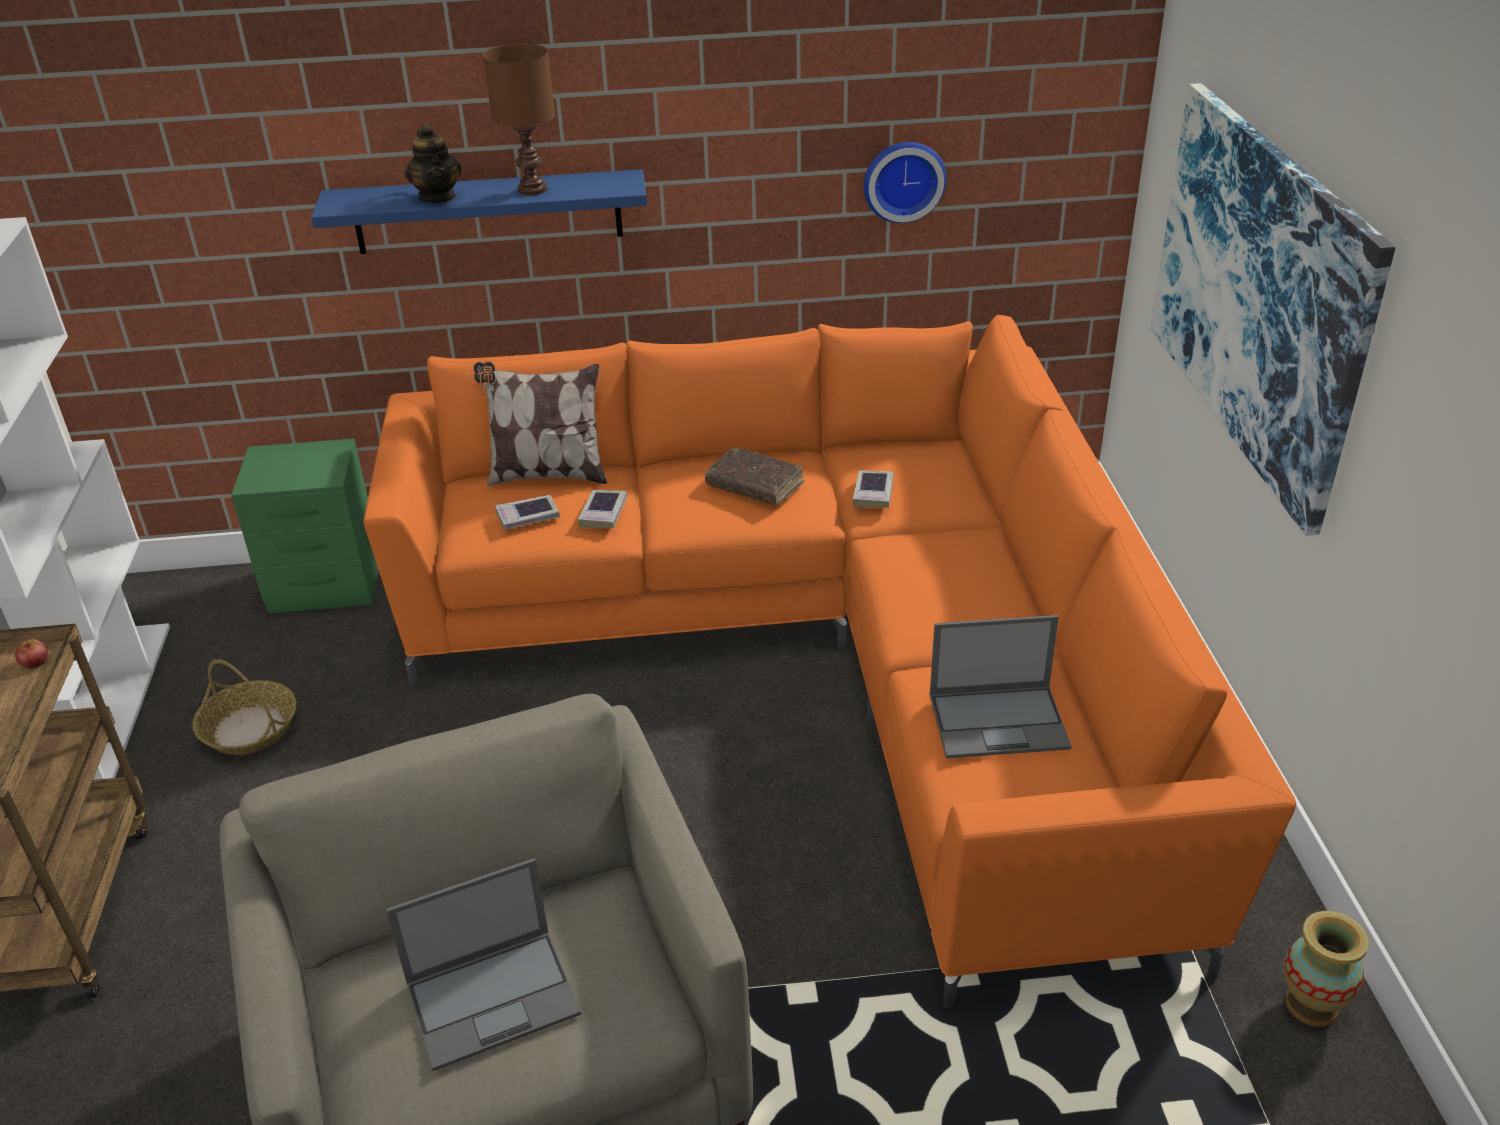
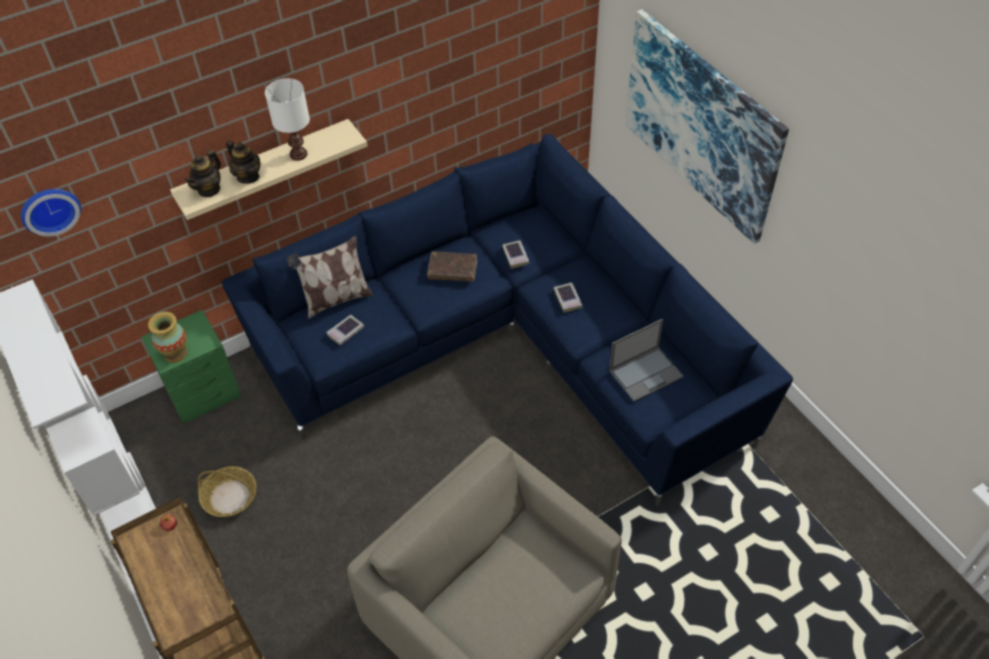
camera: 25 degrees left, 15 degrees up
(371, 199) = (209, 189): none -> teapot
(488, 212) = (265, 168): blue shelf -> beige shelf
(494, 997) = (513, 594): laptop -> none
(533, 189) = (299, 154): brown table lamp -> white table lamp
(603, 513) = (384, 315): book -> book (568, 299)
(831, 663) = (511, 345): orange sofa -> blue sofa
(903, 180) = (483, 78): wall clock -> wall clock (49, 209)
(1311, 1005) = (797, 444): vase -> vase (175, 353)

